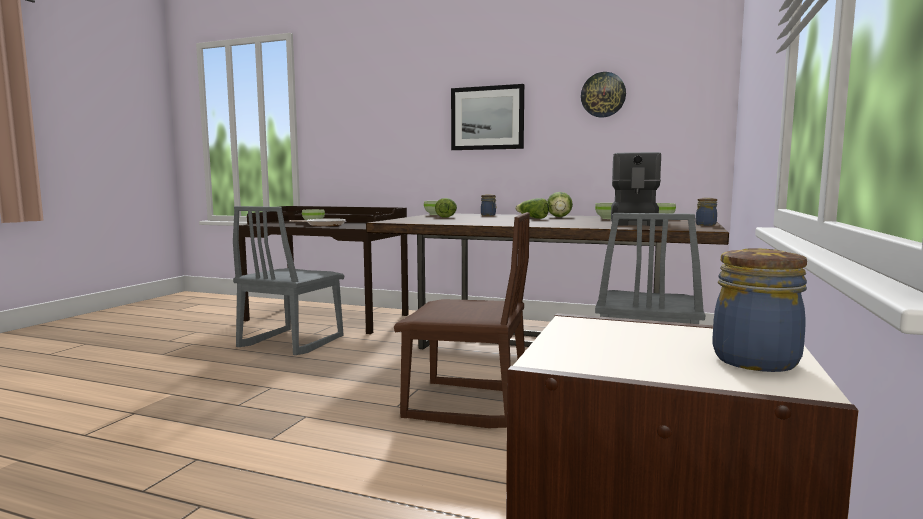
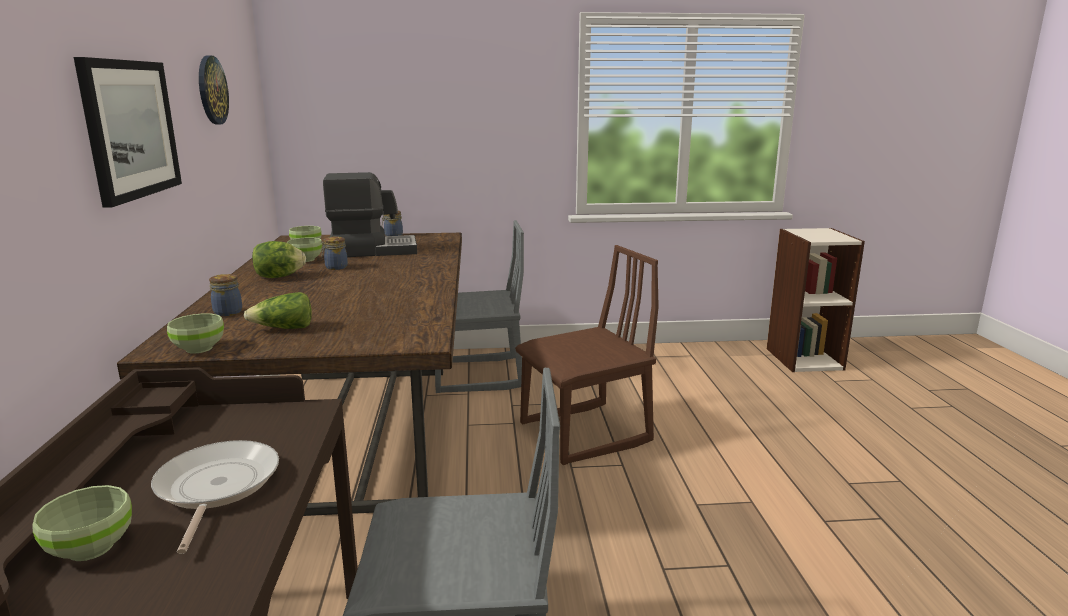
camera: 115 degrees left, 10 degrees up
(466, 405) = (585, 434): brown chair -> brown chair turned 75 degrees clockwise
(532, 218) = (306, 285): lettuce -> none
(753, 359) = (814, 230): jar -> jar (335, 267)

